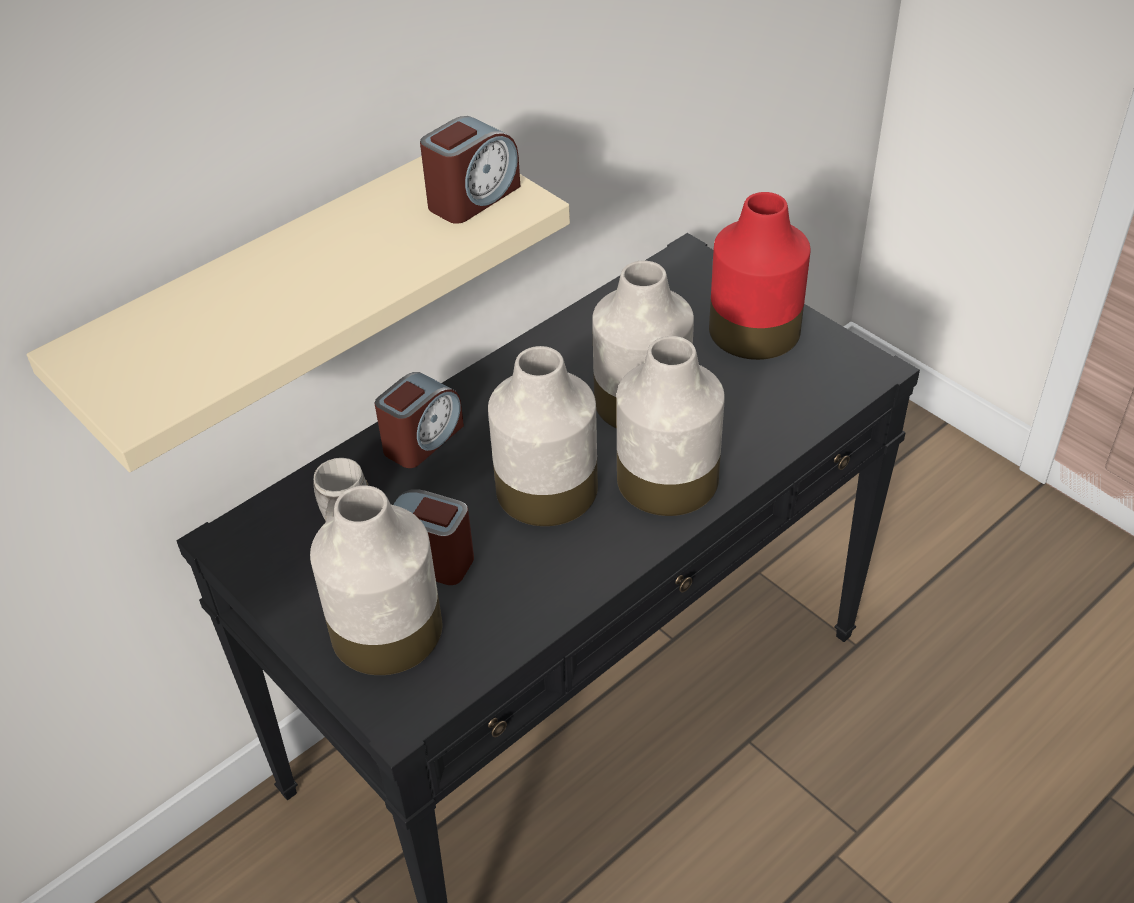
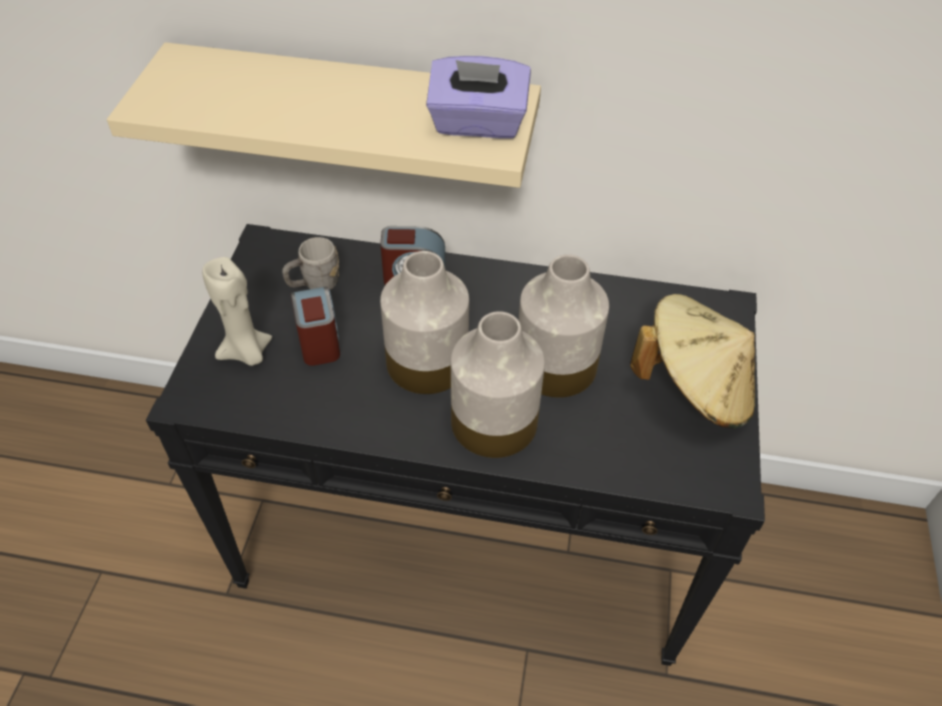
camera: 50 degrees right, 5 degrees up
(385, 629) = (247, 353): beige vase -> beige candle
(472, 197) = (477, 124): alarm clock -> purple tissue box
(753, 329) = (694, 387): red vase -> beige hat

